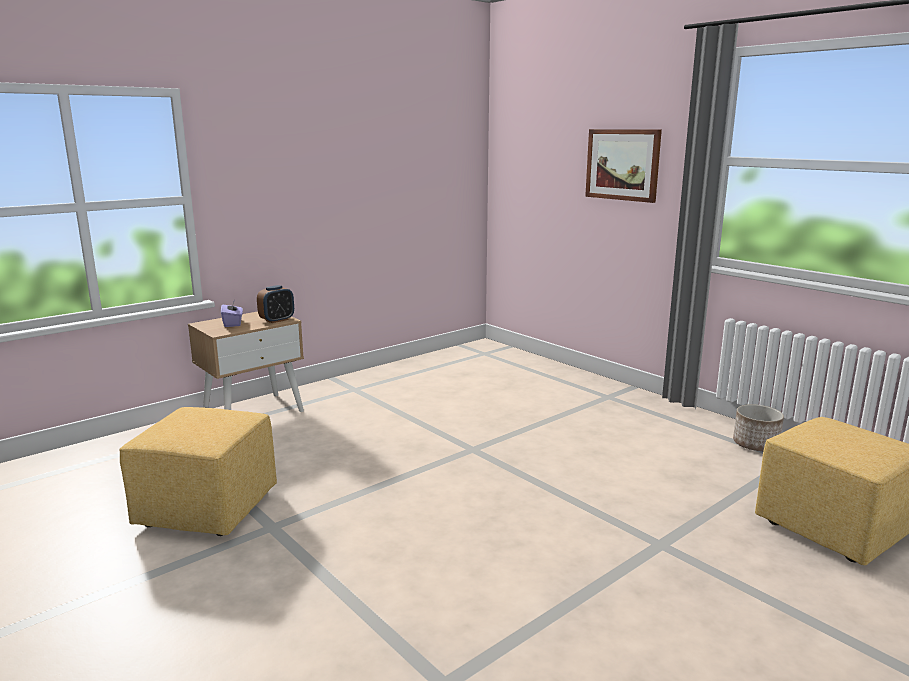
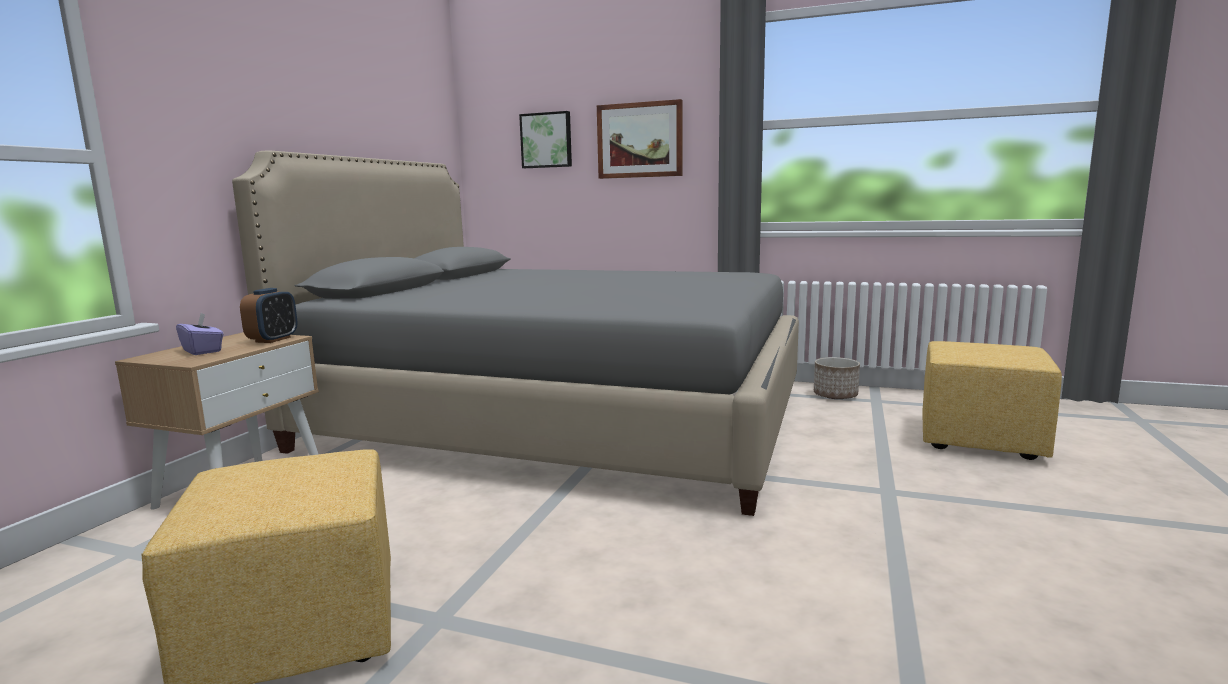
camera: 30 degrees left, 5 degrees down
(486, 410) = (561, 420): none -> grey bed
(550, 156) = (546, 140): none -> picture

